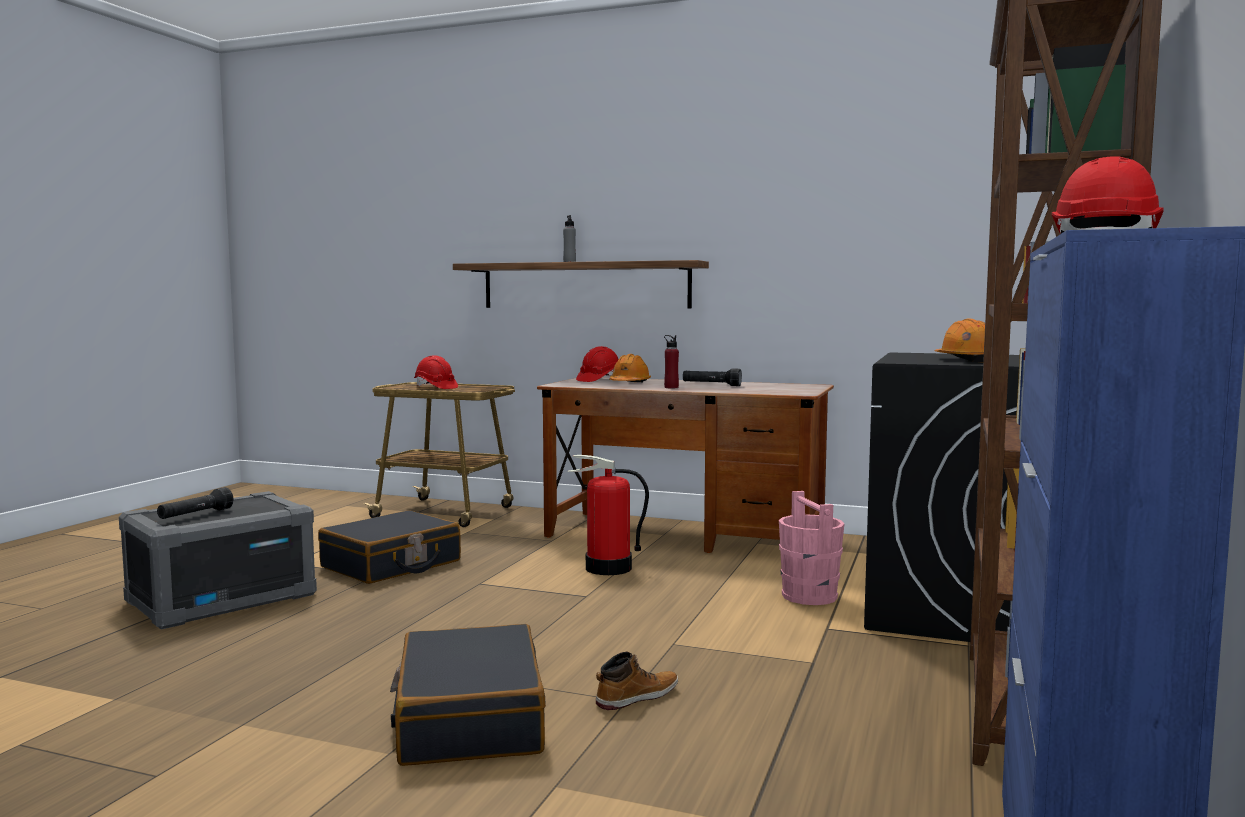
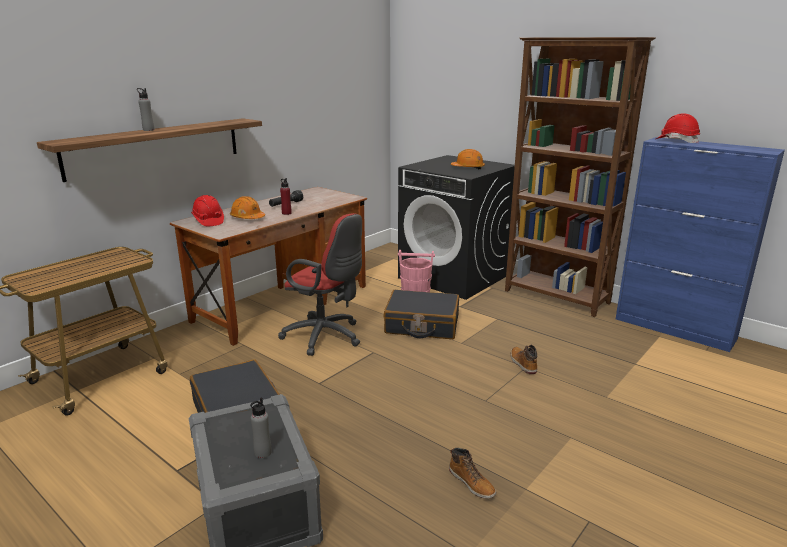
camera: 70 degrees left, 15 degrees up
(195, 515) = (263, 452): black flashlight -> grey bottle
(259, 688) = (472, 483): none -> boot
(435, 387) = (73, 271): red hard hat -> none
(469, 719) = (536, 410): black suitcase -> black suitcase (422, 325)
(608, 568) = (326, 337): fire extinguisher -> red office chair

